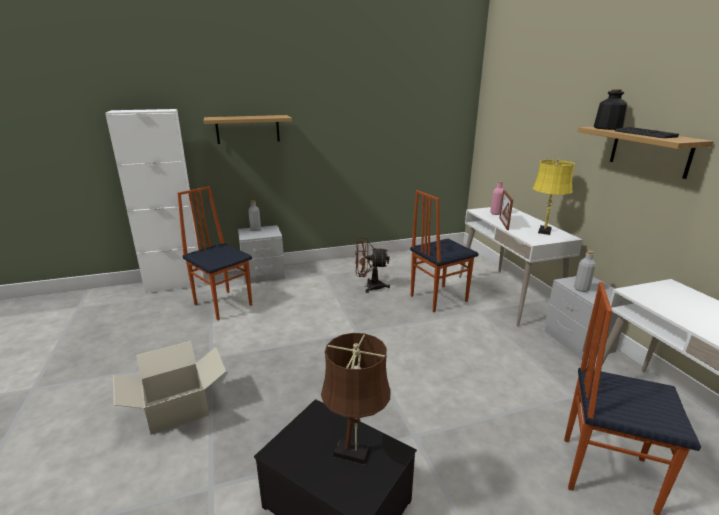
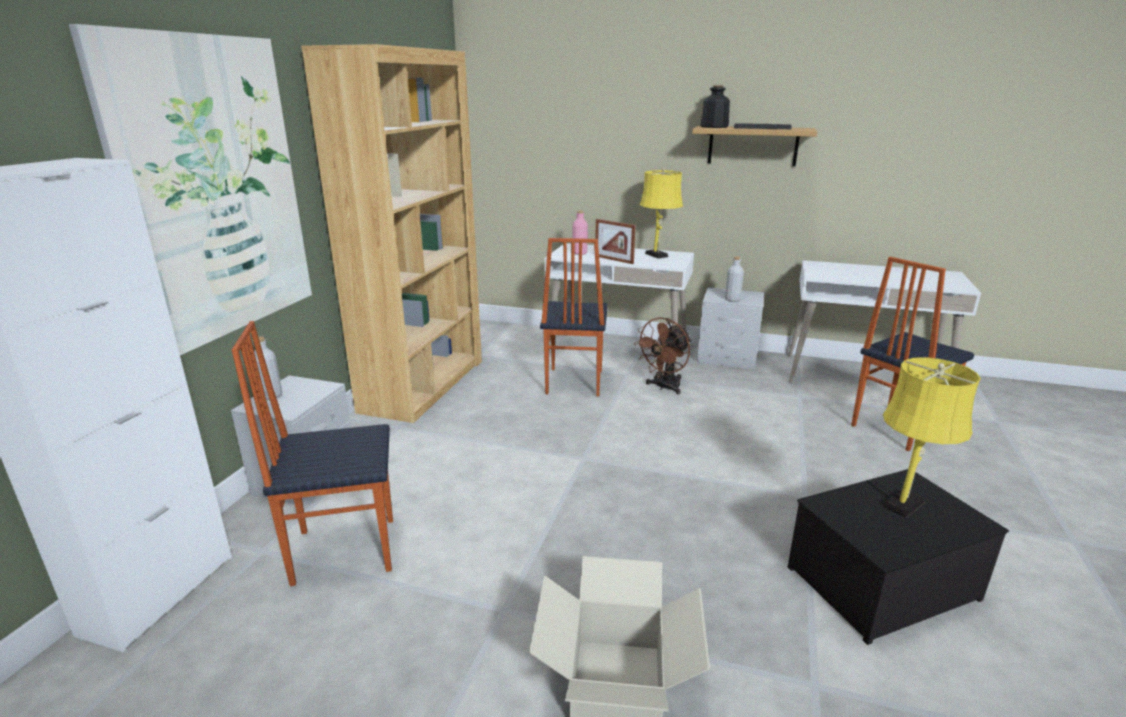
camera: 55 degrees left, 0 degrees up
(248, 129) = (214, 190): shelf -> picture
(355, 454) = (906, 502): brown table lamp -> yellow table lamp
(369, 286) = (485, 409): brown fan -> brown fan (664, 387)
(371, 263) = (424, 385): none -> brown bookcase

